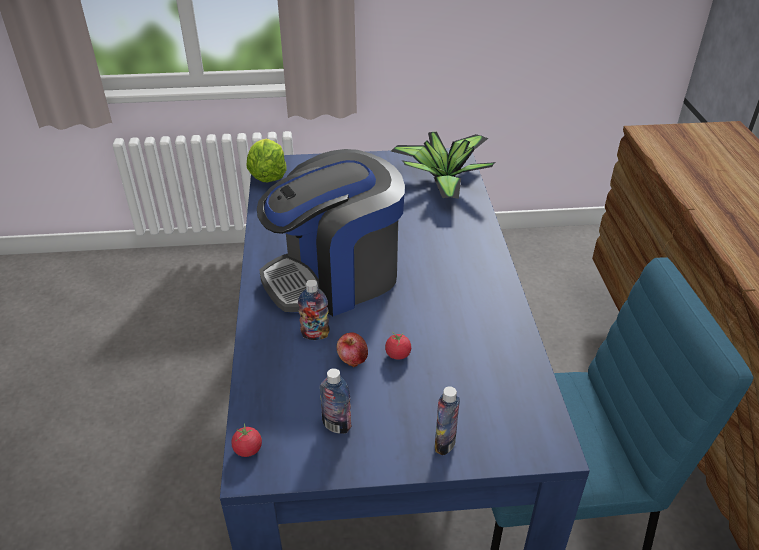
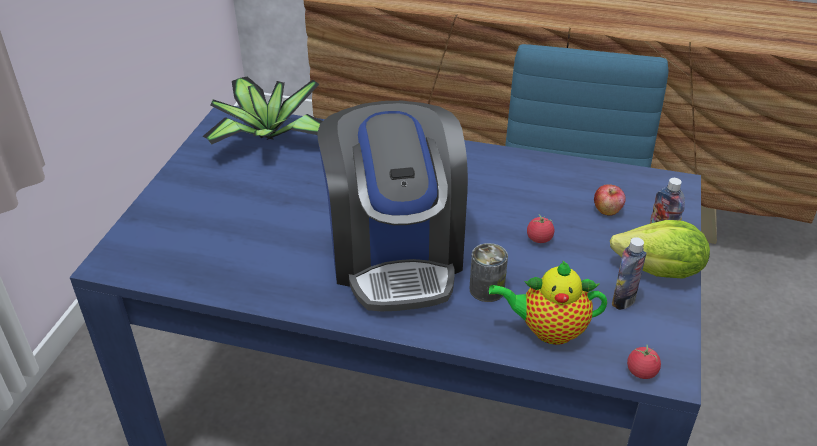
camera: 70 degrees left, 0 degrees up
(267, 176) = (138, 271): lettuce -> lettuce (659, 271)
(280, 380) = (548, 330): none -> teapot
(315, 334) = (486, 289): bottle -> can
(352, 359) = (534, 270): apple -> apple (607, 210)

